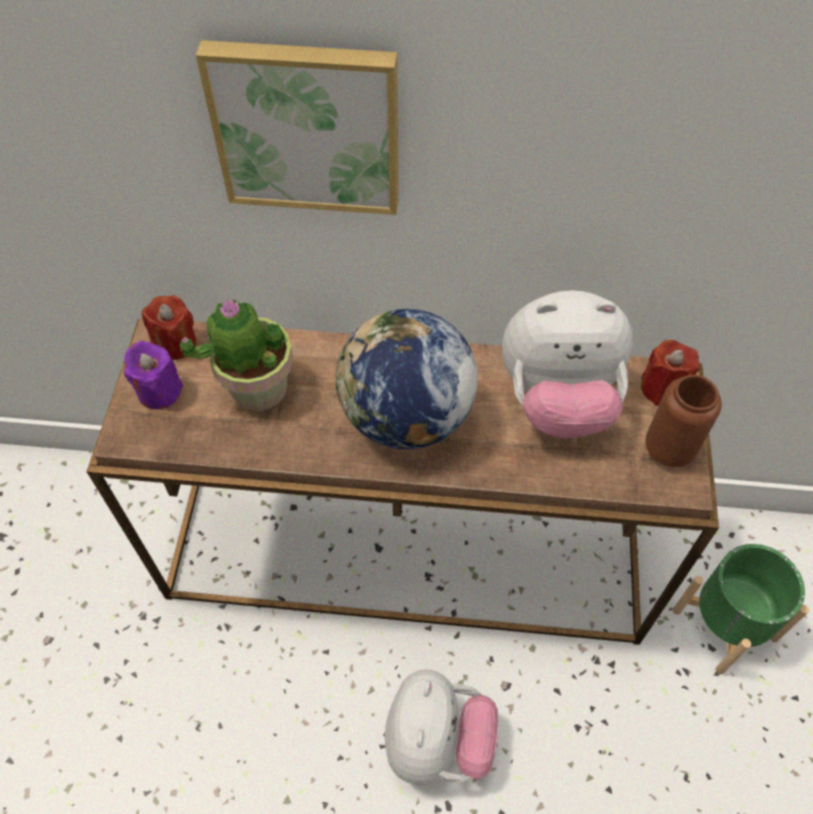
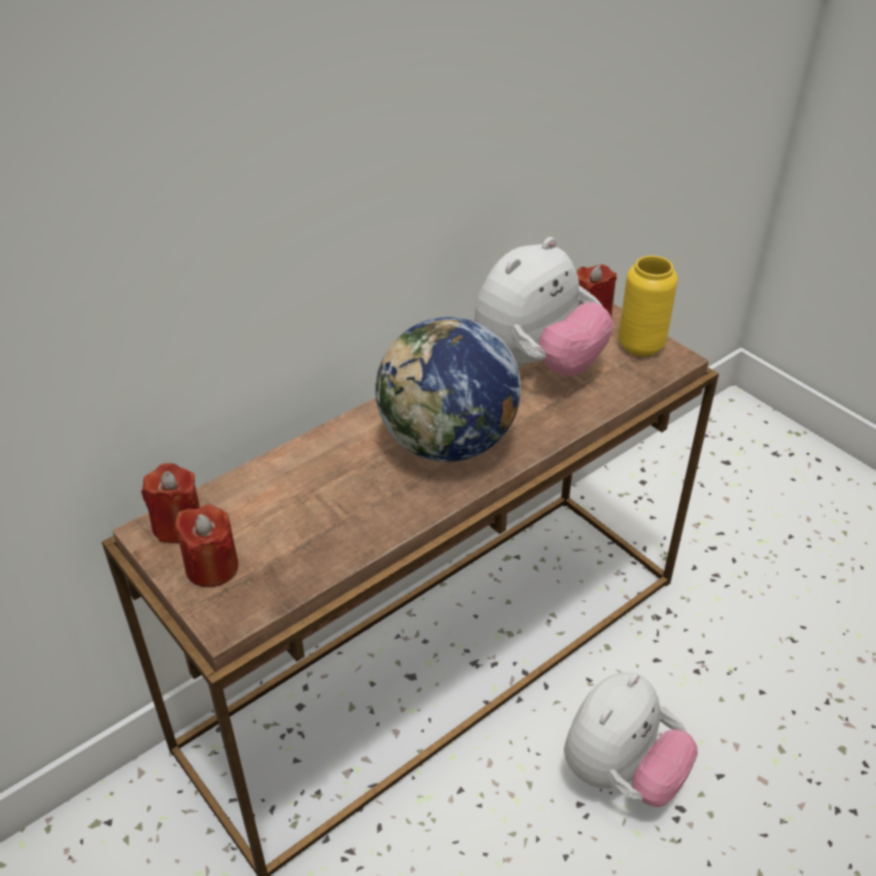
camera: 45 degrees left, 15 degrees down
(159, 391) = (212, 567): purple candle -> red candle
(257, 387) = (300, 504): potted plant -> none
(307, 126) = (262, 188): picture -> none
(437, 742) = (621, 772): plush toy -> plush toy turned 75 degrees clockwise
(668, 449) = (641, 346): brown vase -> yellow vase
(724, 623) = (702, 526): green planter -> none

